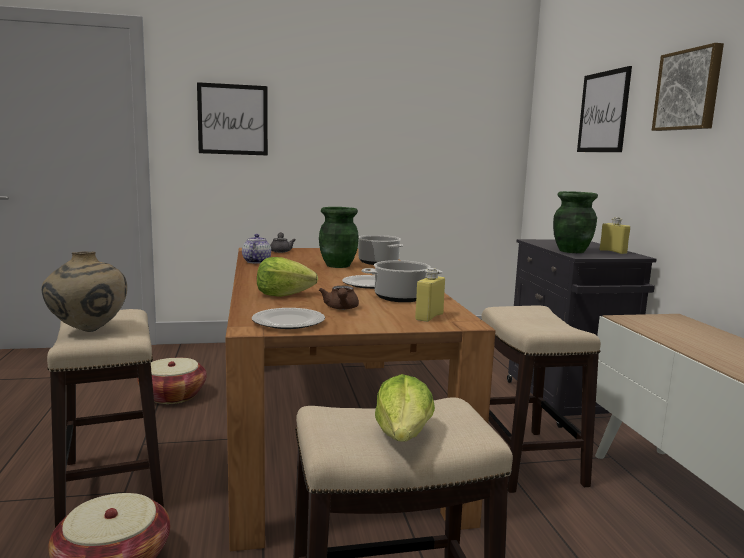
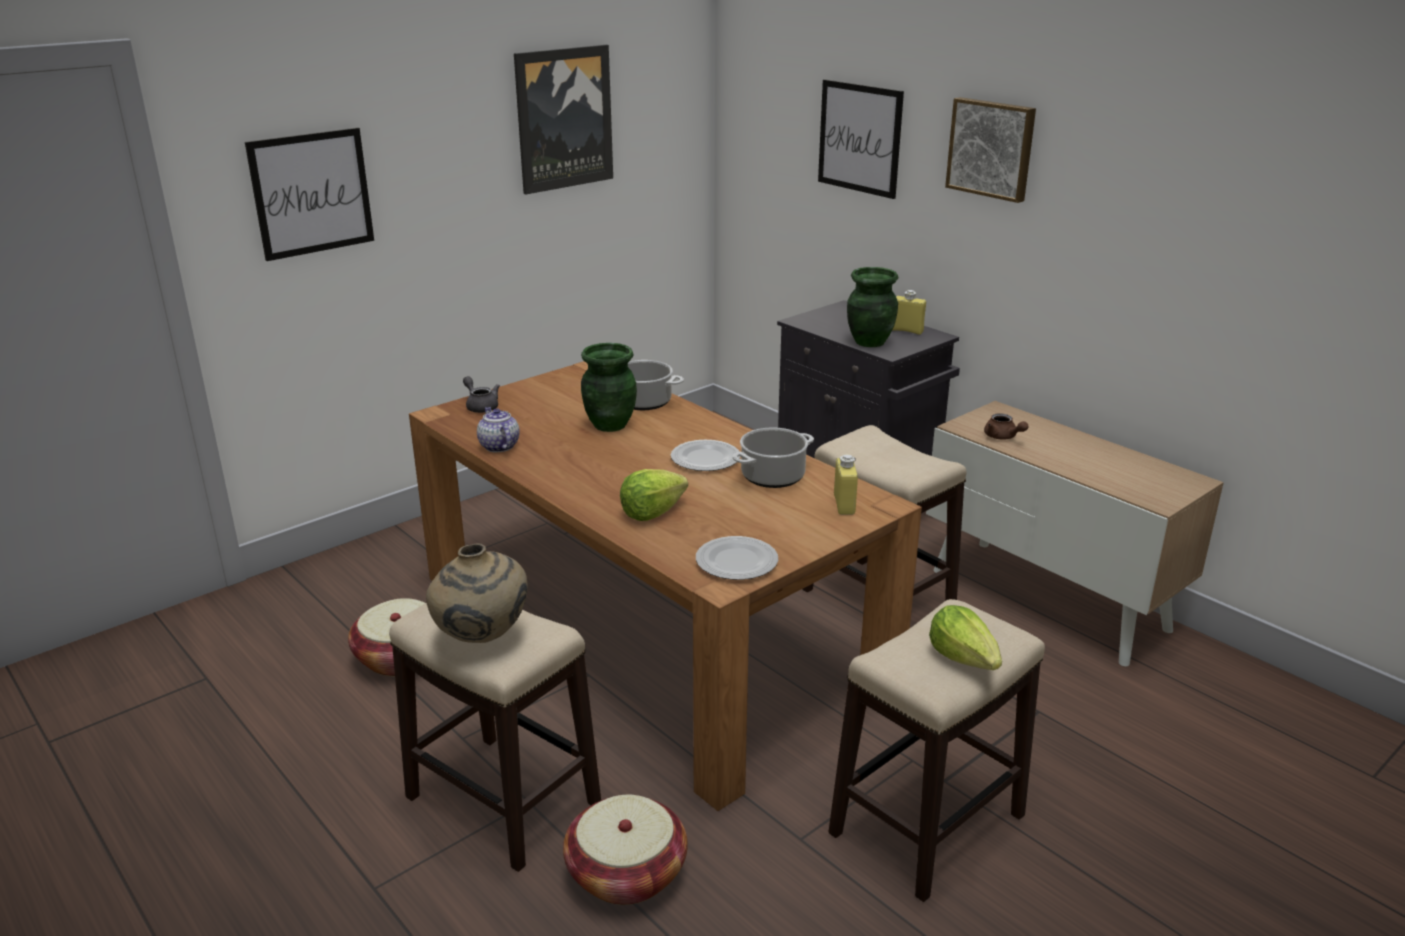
camera: 30 degrees left, 15 degrees up
(341, 308) = (747, 519): brown teapot -> brown teapot (1003, 437)
(409, 105) = (563, 118): none -> picture

